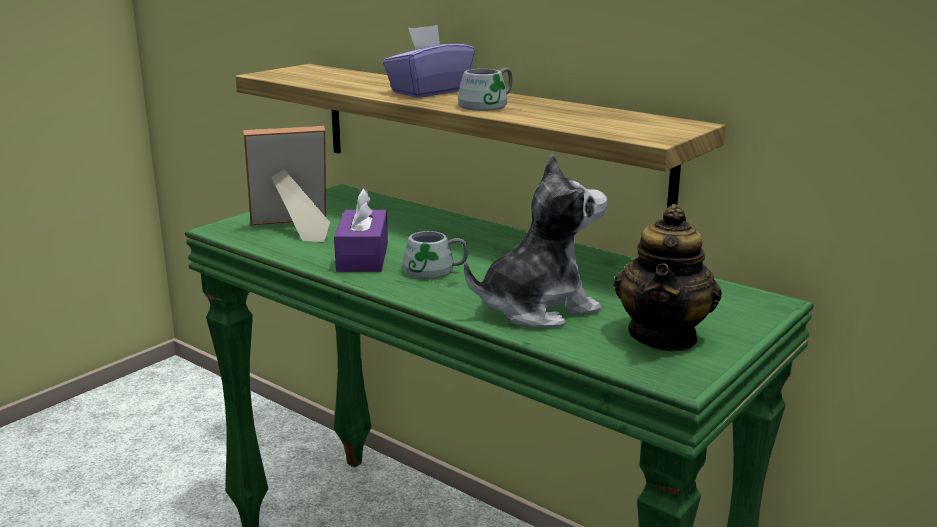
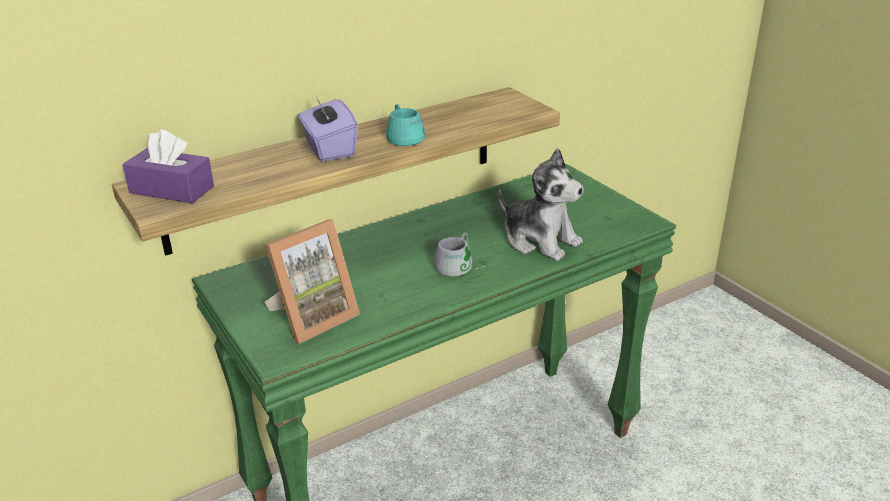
camera: 70 degrees left, 10 degrees up
(291, 230) = (312, 317): picture frame -> picture frame turned 135 degrees counterclockwise
(362, 256) = (405, 290): purple tissue box -> purple tissue box (171, 190)
(491, 106) = (408, 136): grey mug -> turquoise mug
(536, 308) = (540, 240): plush toy -> plush toy turned 135 degrees clockwise
(663, 336) = (595, 212): teapot -> none

